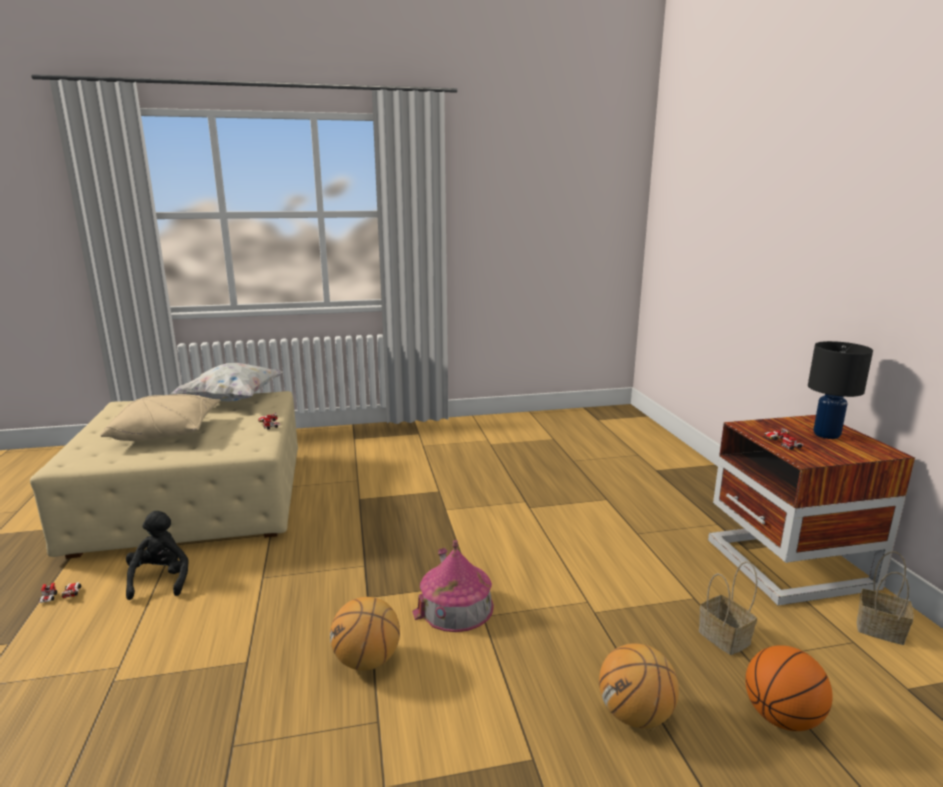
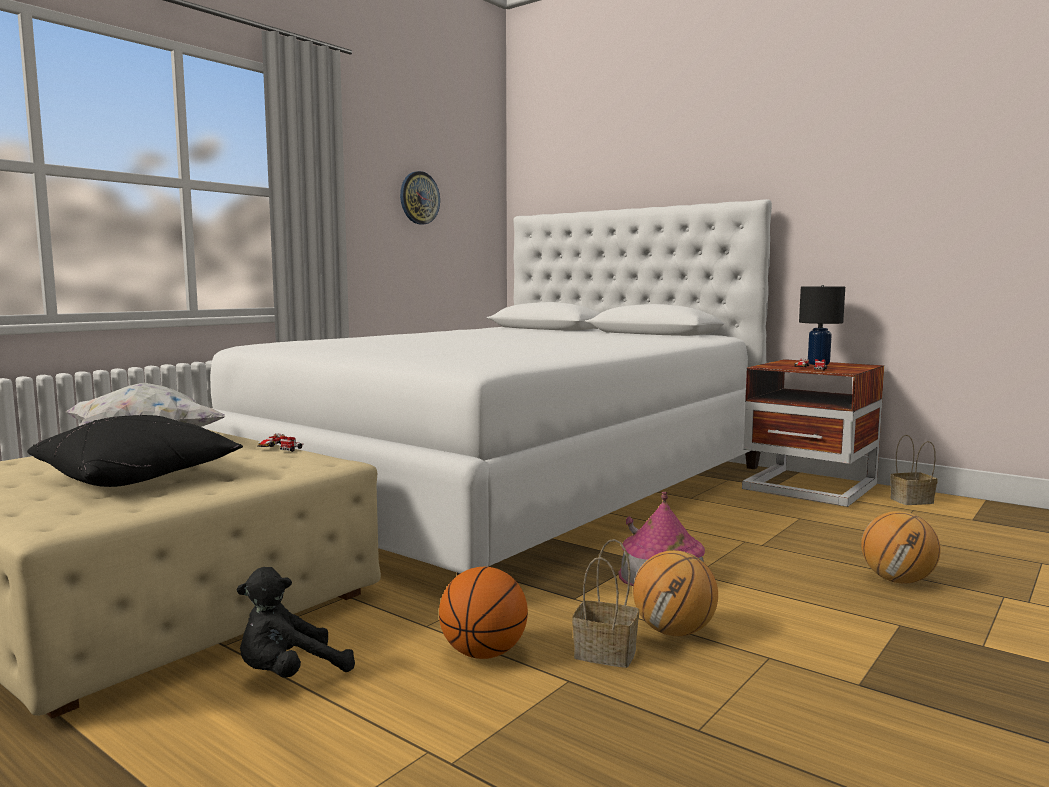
camera: 40 degrees left, 10 degrees down
(61, 596) = (153, 747): toy car -> none
(161, 580) = (289, 675): black plush toy -> black plush toy turned 75 degrees counterclockwise
(167, 432) = (139, 477): beige pillow -> black pillow
(516, 471) = (508, 487): none -> white bed
(537, 204) = (419, 198): none -> wall clock
(726, 638) = (858, 530): basket -> basket (607, 653)
(781, 717) = (956, 551): basketball -> basketball (483, 653)

